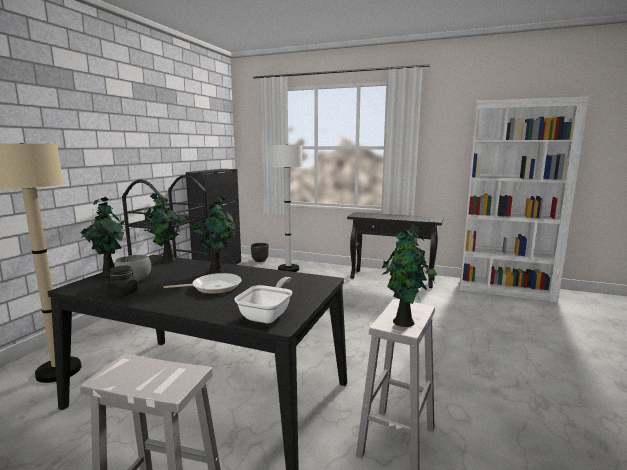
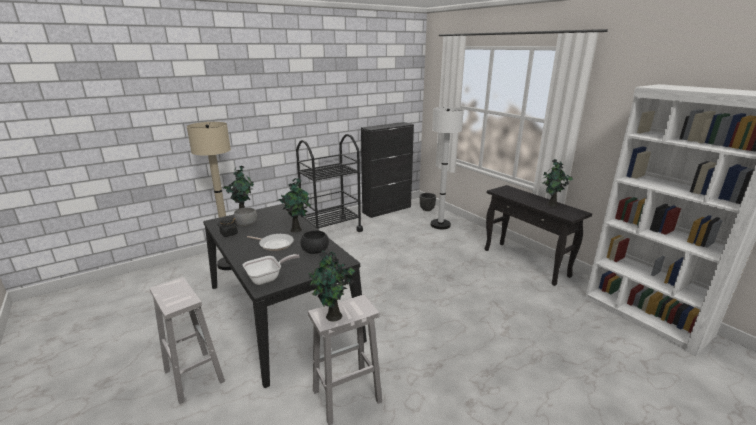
camera: 35 degrees right, 10 degrees up
(167, 260) = (284, 211): potted plant -> potted plant (551, 204)
(276, 280) = (315, 250): none -> black bowl

